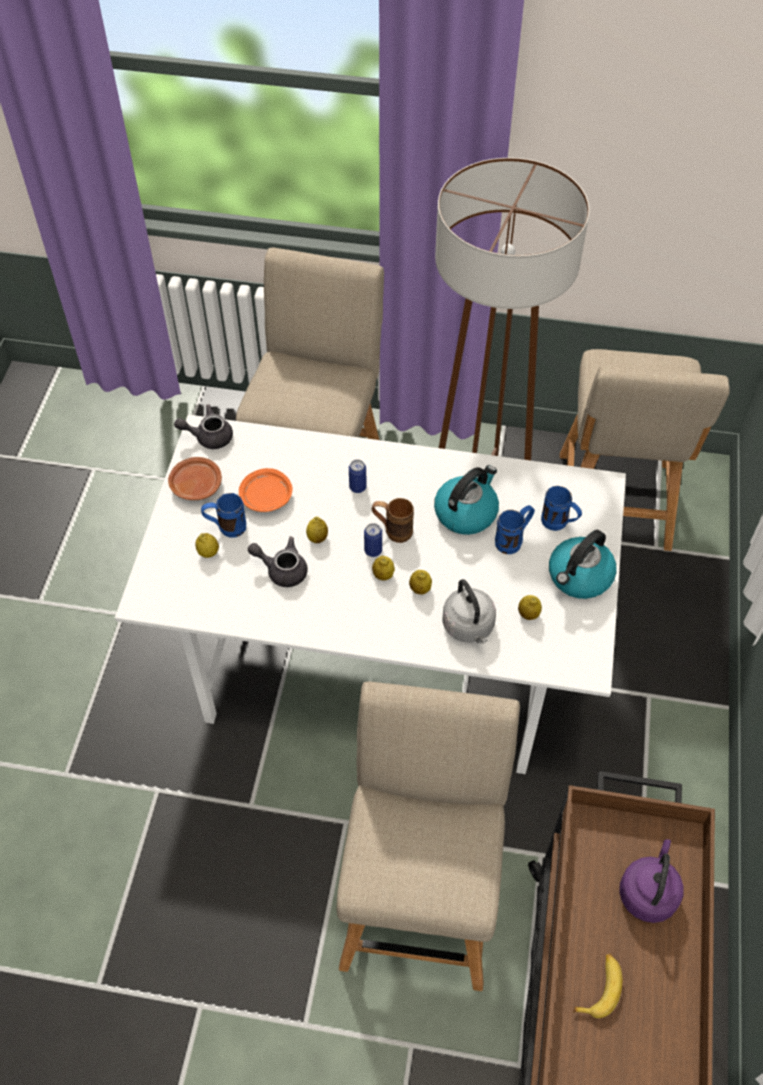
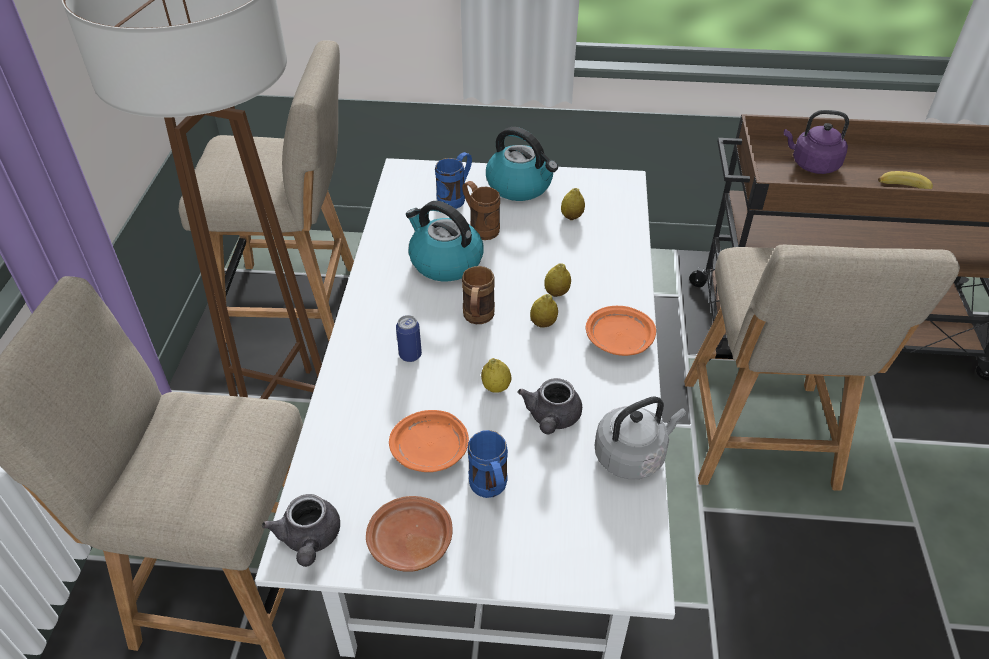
camera: 95 degrees left, 10 degrees down
(208, 553) = (536, 506): lemon -> none
(358, 626) = (618, 340): none -> orange plate
(373, 550) = (509, 334): can -> none
(420, 899) = (759, 440): beige chair -> beige chair turned 90 degrees counterclockwise
(469, 627) = (597, 255): grey kettle -> grey kettle (632, 455)
(513, 540) = (480, 227): blue mug -> brown mug

